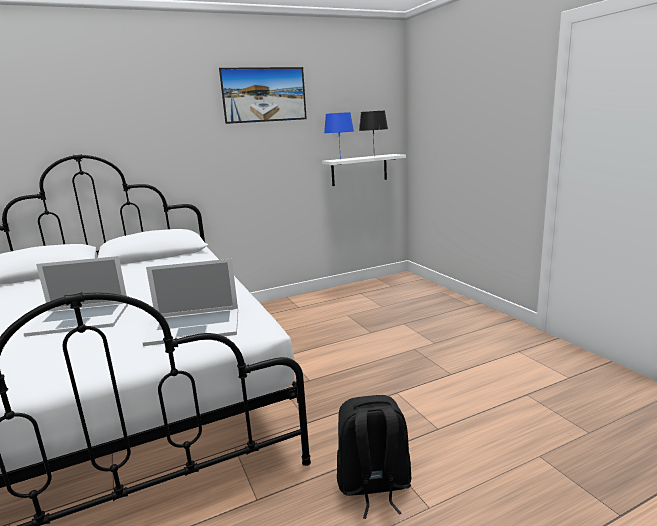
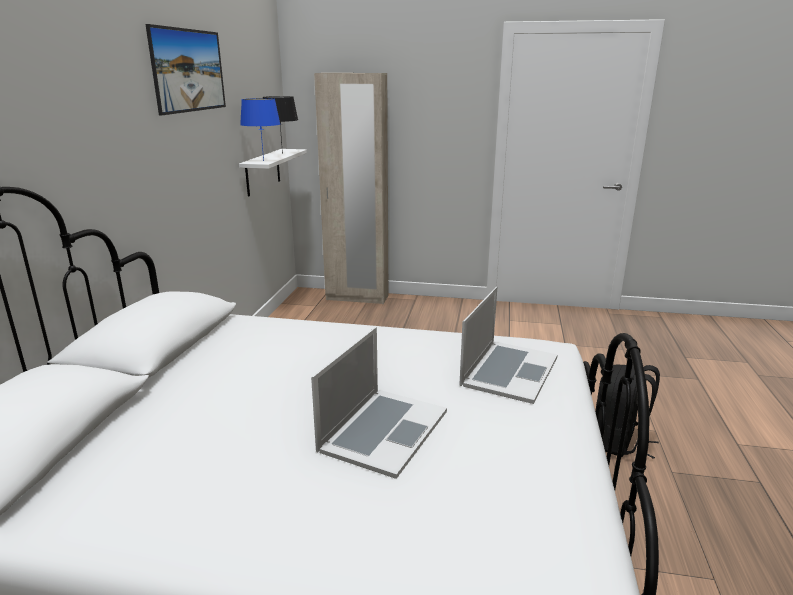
camera: 55 degrees left, 5 degrees up
(429, 290) = (357, 298): none -> beige wardrobe

